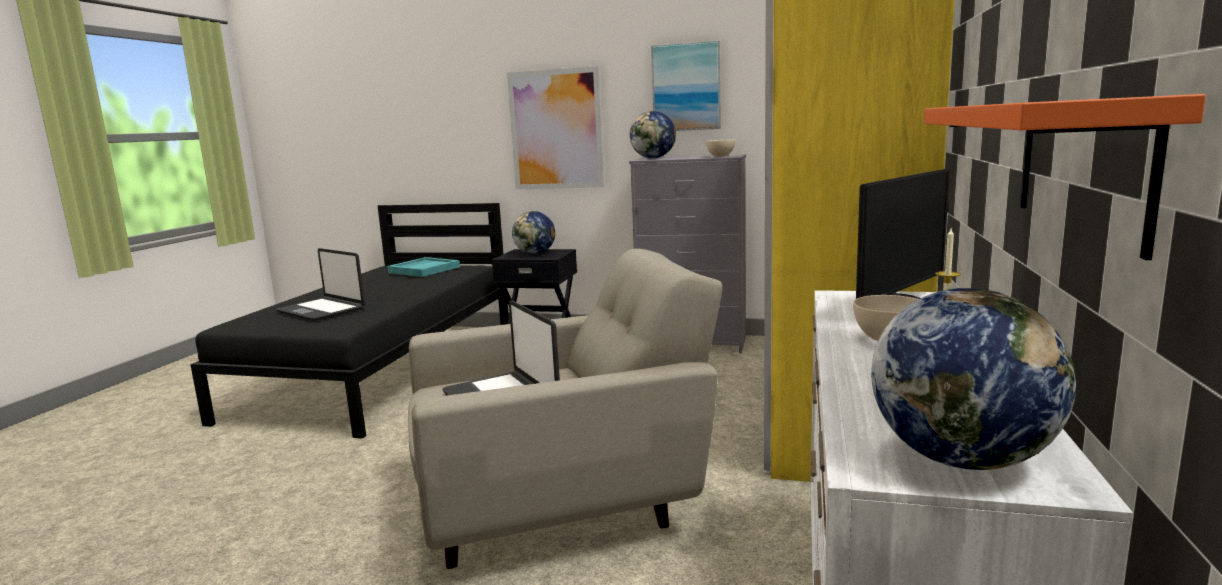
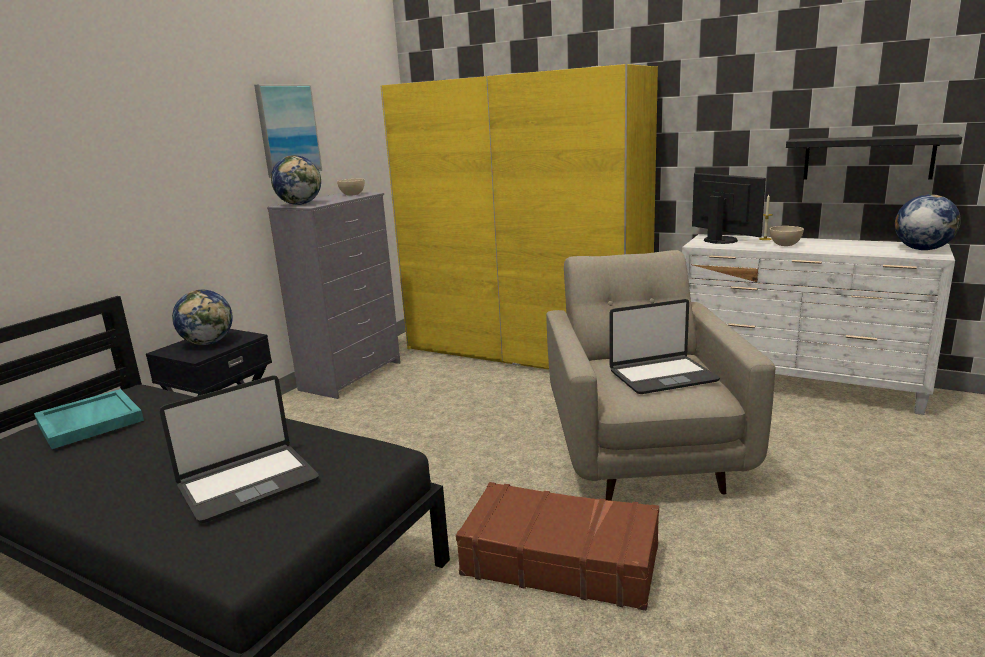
camera: 75 degrees left, 5 degrees up
(346, 481) = (560, 559): none -> brown suitcase
(556, 130) = (168, 185): picture -> none
(1079, 165) = (867, 158): orange shelf -> black shelf

